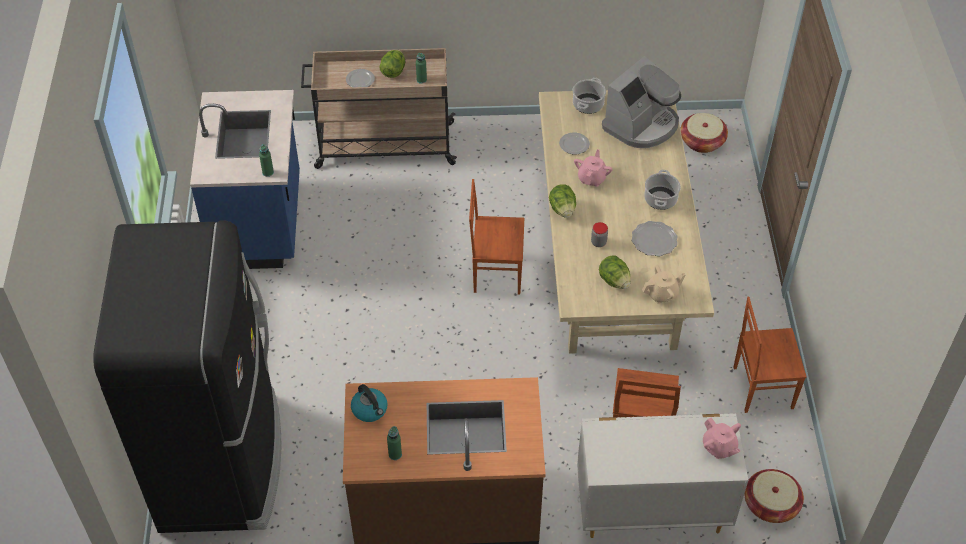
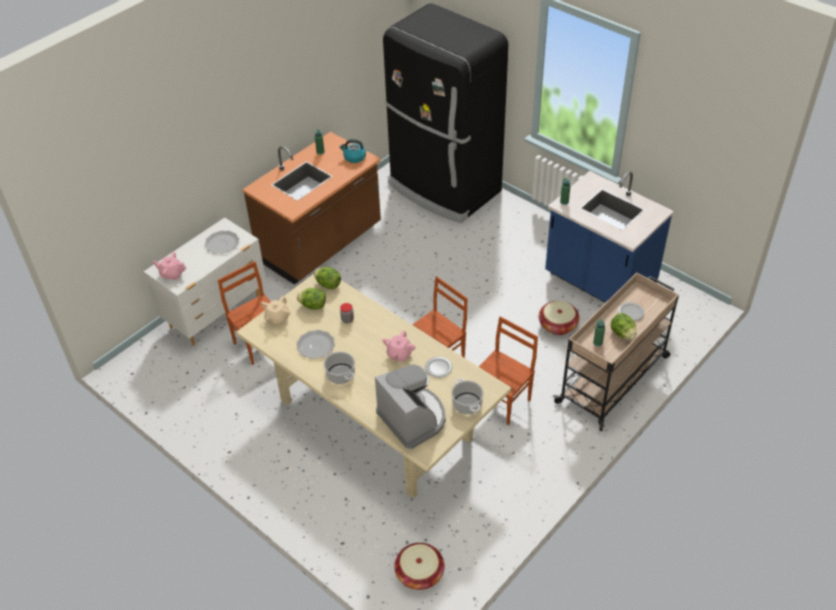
camera: 135 degrees right, 5 degrees down
(562, 209) = (392, 322): lettuce -> lettuce (328, 285)
(592, 178) = (399, 354): pink teapot -> pink teapot turned 45 degrees clockwise
(627, 445) = (222, 243): none -> plate
(641, 125) = (413, 418): coffee machine -> coffee machine turned 150 degrees clockwise
(761, 387) = (209, 418): brown chair -> brown chair (502, 401)
(770, 504) = (152, 360): basket -> basket (557, 325)

